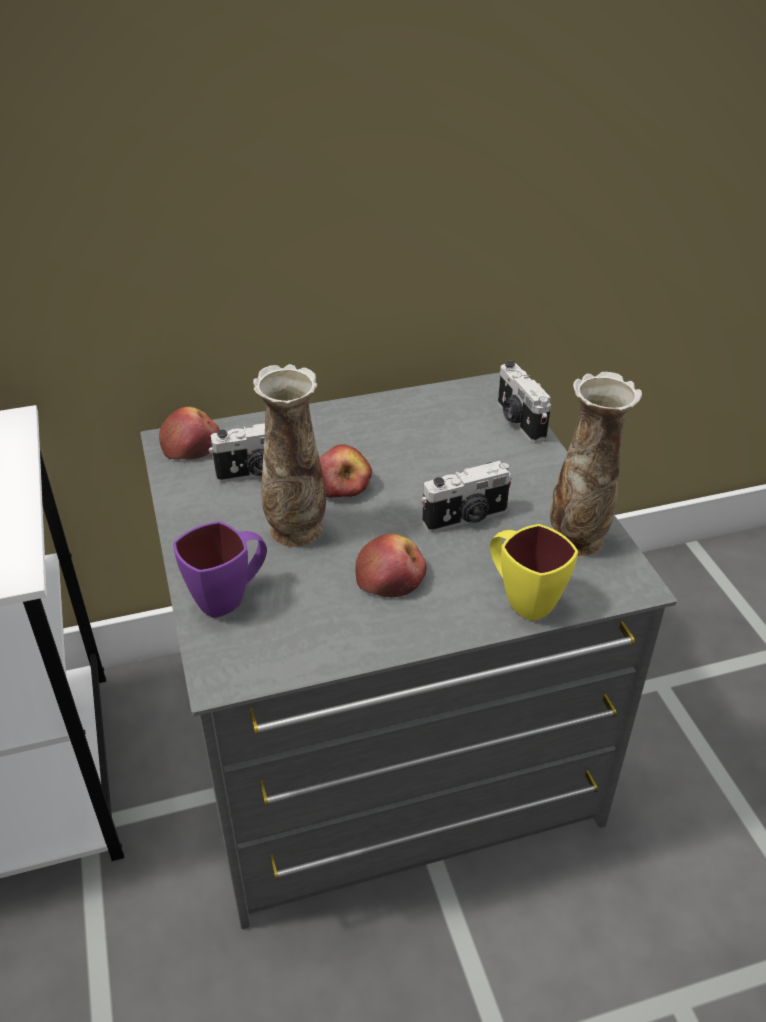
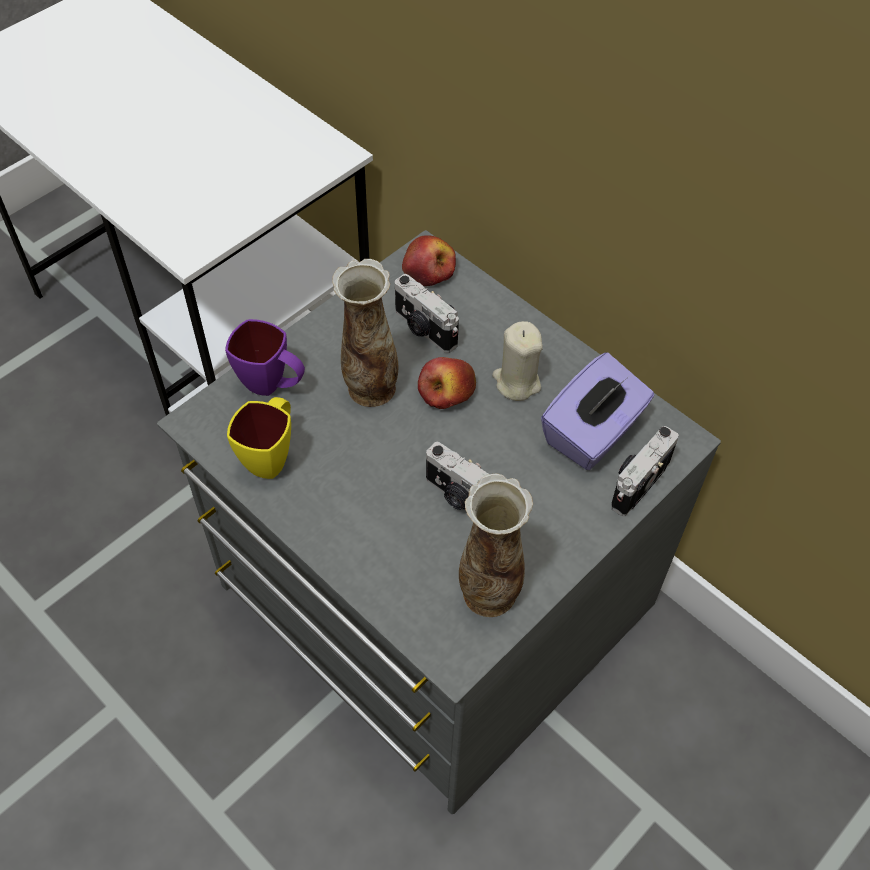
camera: 60 degrees right, 15 degrees up
(367, 443) = (516, 382): none -> beige candle
(391, 577) = (354, 476): apple -> none
(453, 424) = (593, 433): none -> purple tissue box
(522, 598) = (384, 579): yellow mug -> yellow mug (271, 455)

